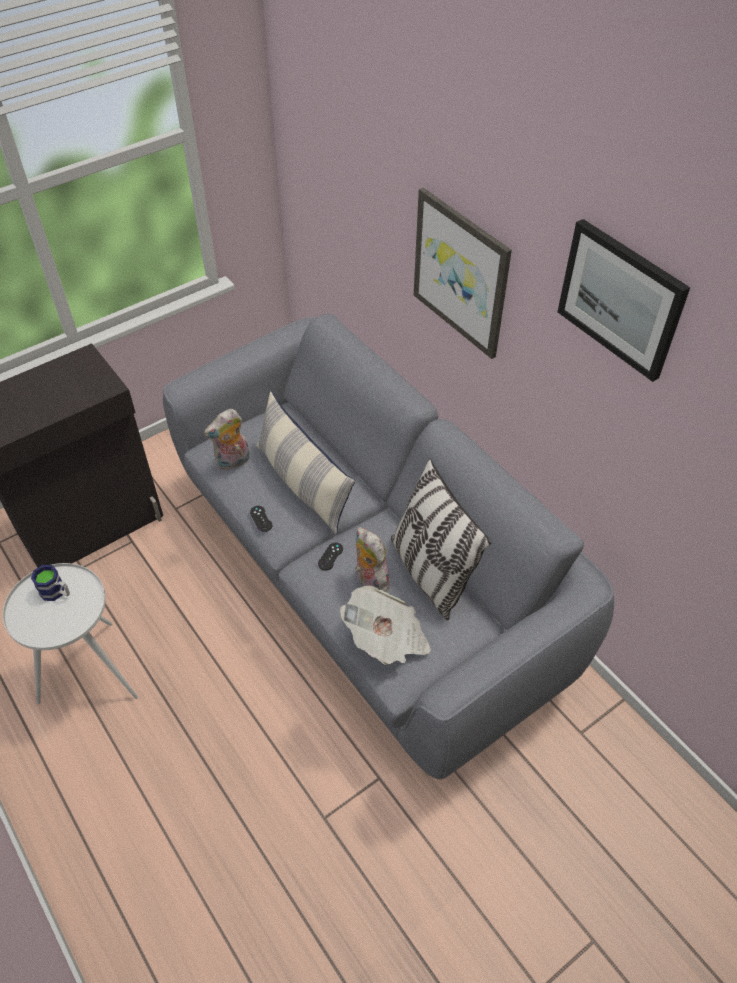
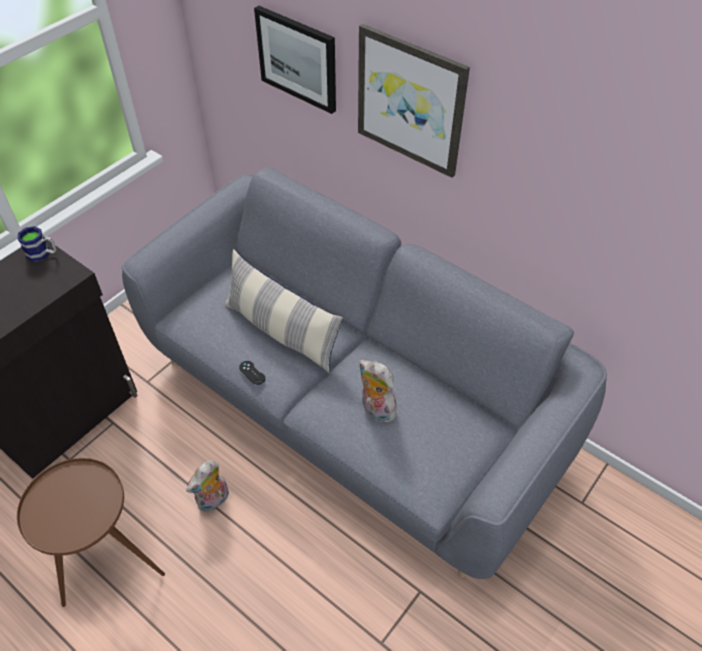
camera: 15 degrees left, 0 degrees up
(57, 592) = (69, 491): mug -> mug (43, 254)
(90, 674) = (109, 563): white side table -> brown side table
(233, 462) = (207, 325): plush toy -> plush toy (214, 501)
(330, 556) = (330, 394): black game controller -> none
(386, 639) = (409, 460): newspaper -> none
(430, 573) = (427, 389): pillow -> none
(621, 299) = (599, 92): picture -> picture (298, 59)

